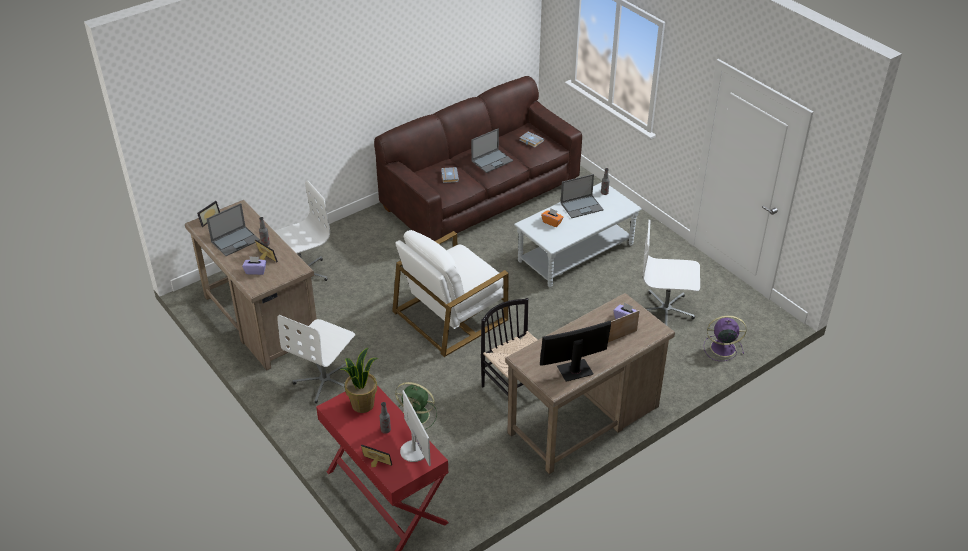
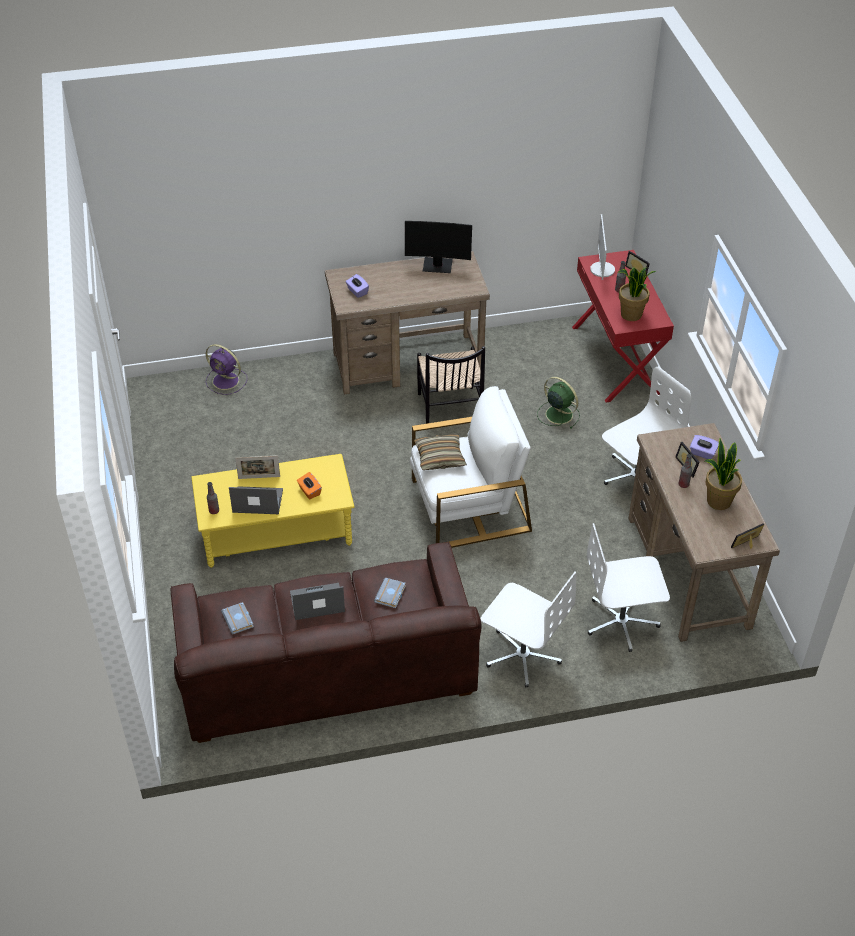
camera: 155 degrees left, 5 degrees up
(236, 241) = (718, 501): laptop -> potted plant
(474, 269) = (440, 457): none -> pillow
(576, 253) = (276, 533): grey coffee table -> yellow coffee table
(620, 337) = (376, 279): picture frame -> picture frame (259, 477)
(666, 310) = (242, 433): white office chair -> white office chair (522, 655)

